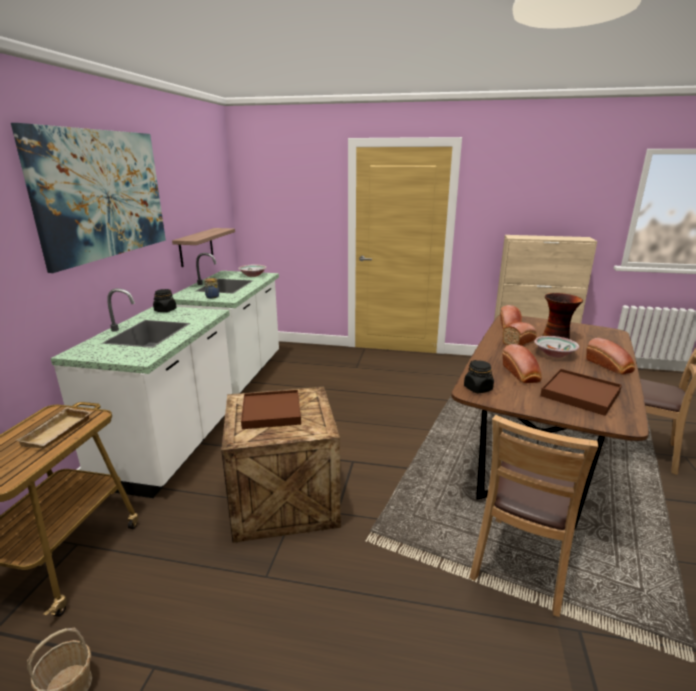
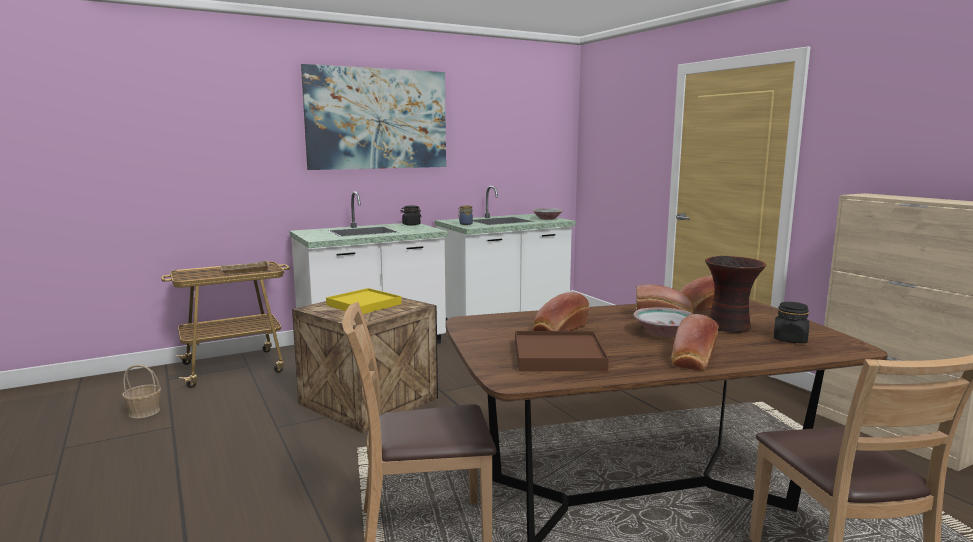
camera: 50 degrees right, 10 degrees down
(196, 247) = (497, 181): shelf -> none
(271, 412) = (364, 304): brown tray -> yellow tray
(478, 388) = (482, 322): black jar -> black jar (790, 339)

